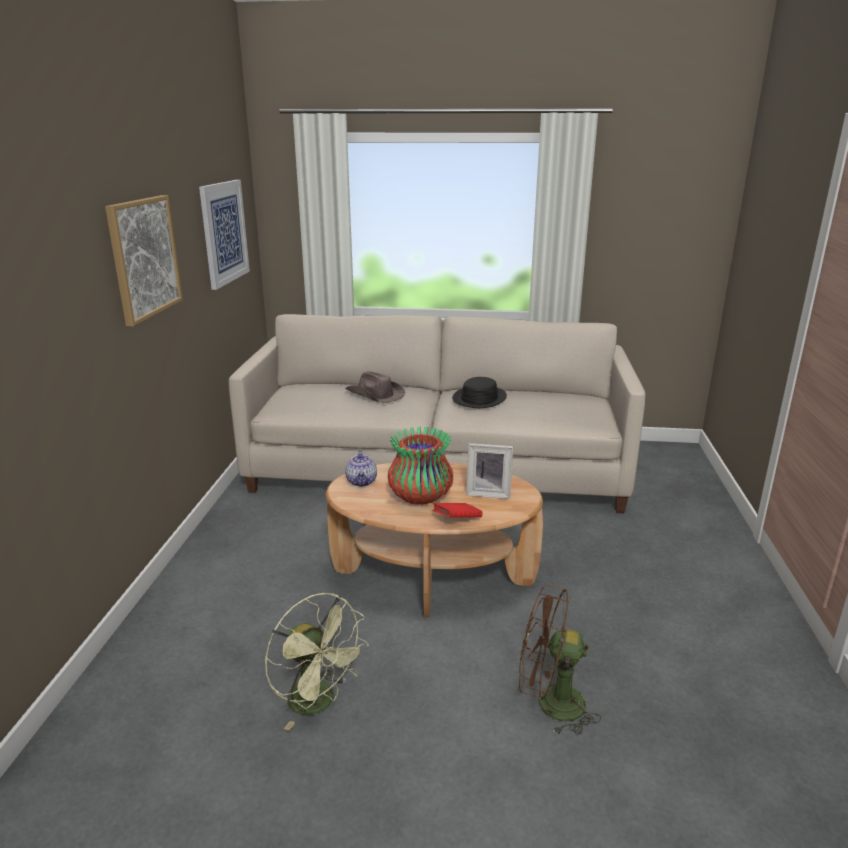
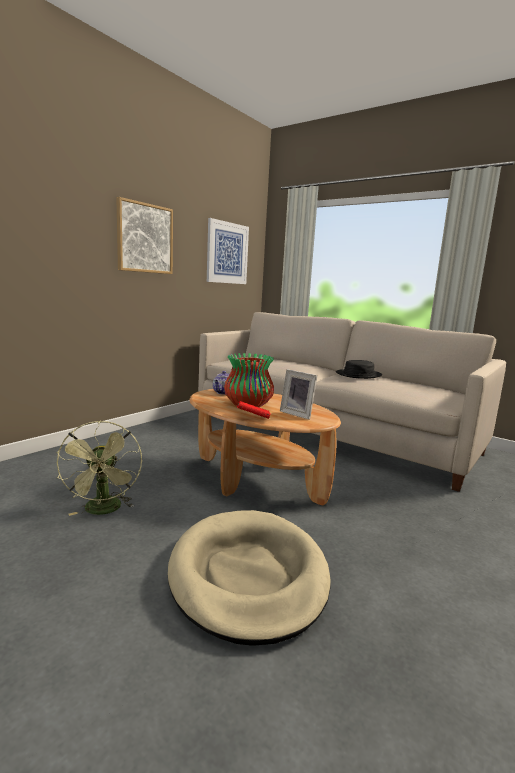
camera: 30 degrees right, 10 degrees down
(375, 394) = (289, 362): brown hat -> none
(550, 703) = (248, 576): brown fan -> beige dog bed

